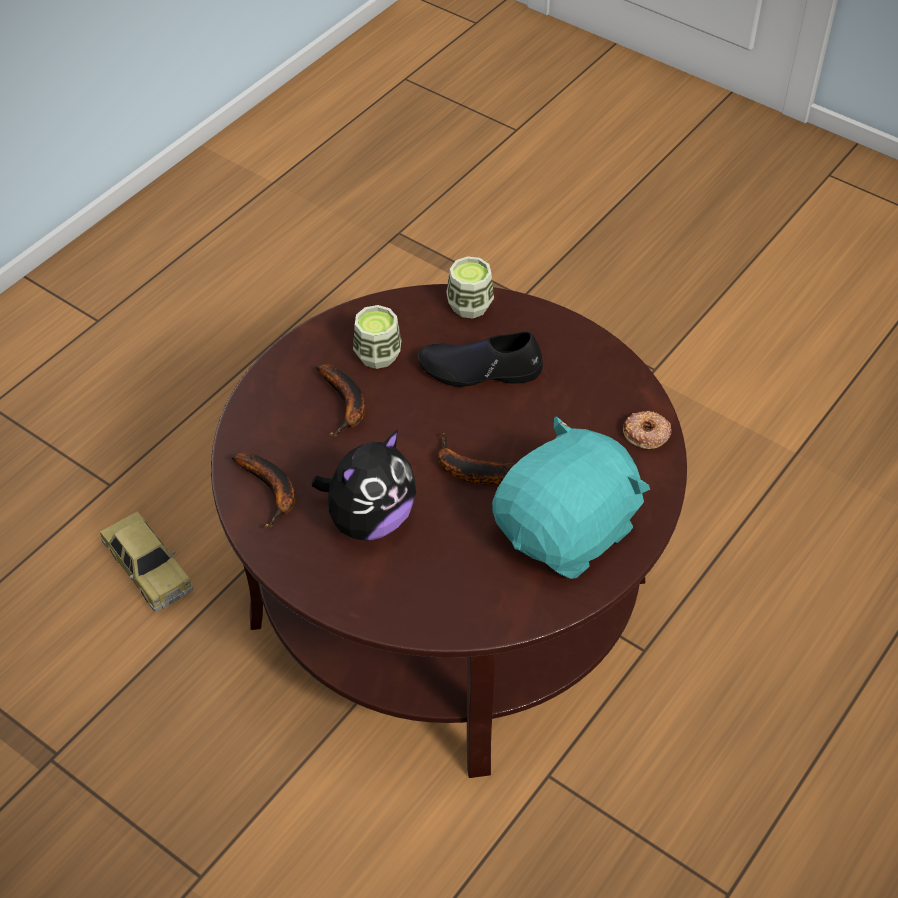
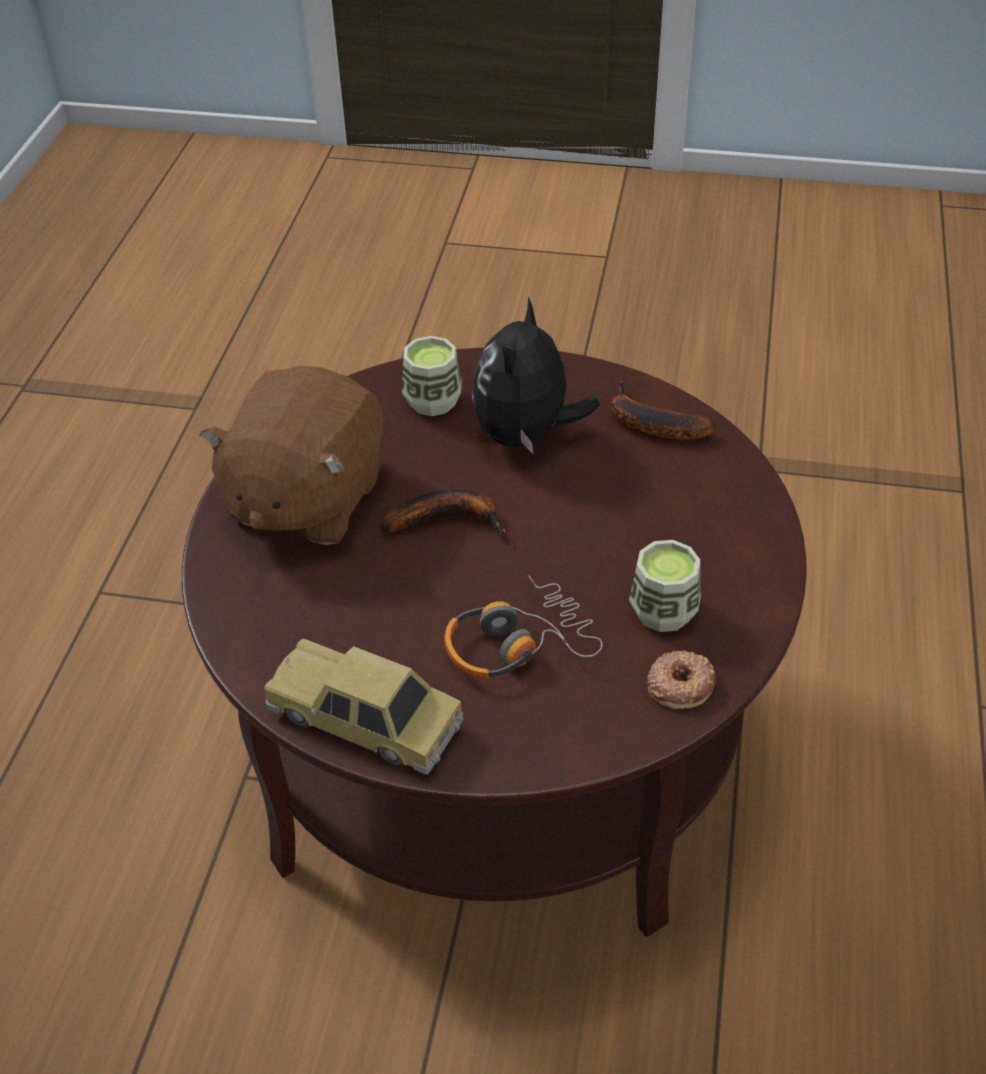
camera: 155 degrees right, 5 degrees down
(148, 568) = (843, 638): toy car -> toy car (366, 720)
(345, 405) = (649, 536): banana -> none
(470, 305) = (595, 735): cup -> cup (432, 401)
(480, 370) = (517, 643): black shoe -> headphones
(567, 531) = (306, 498): turquoise plush toy -> brown plush toy
(646, 433) = (254, 642): donut -> donut (680, 684)

